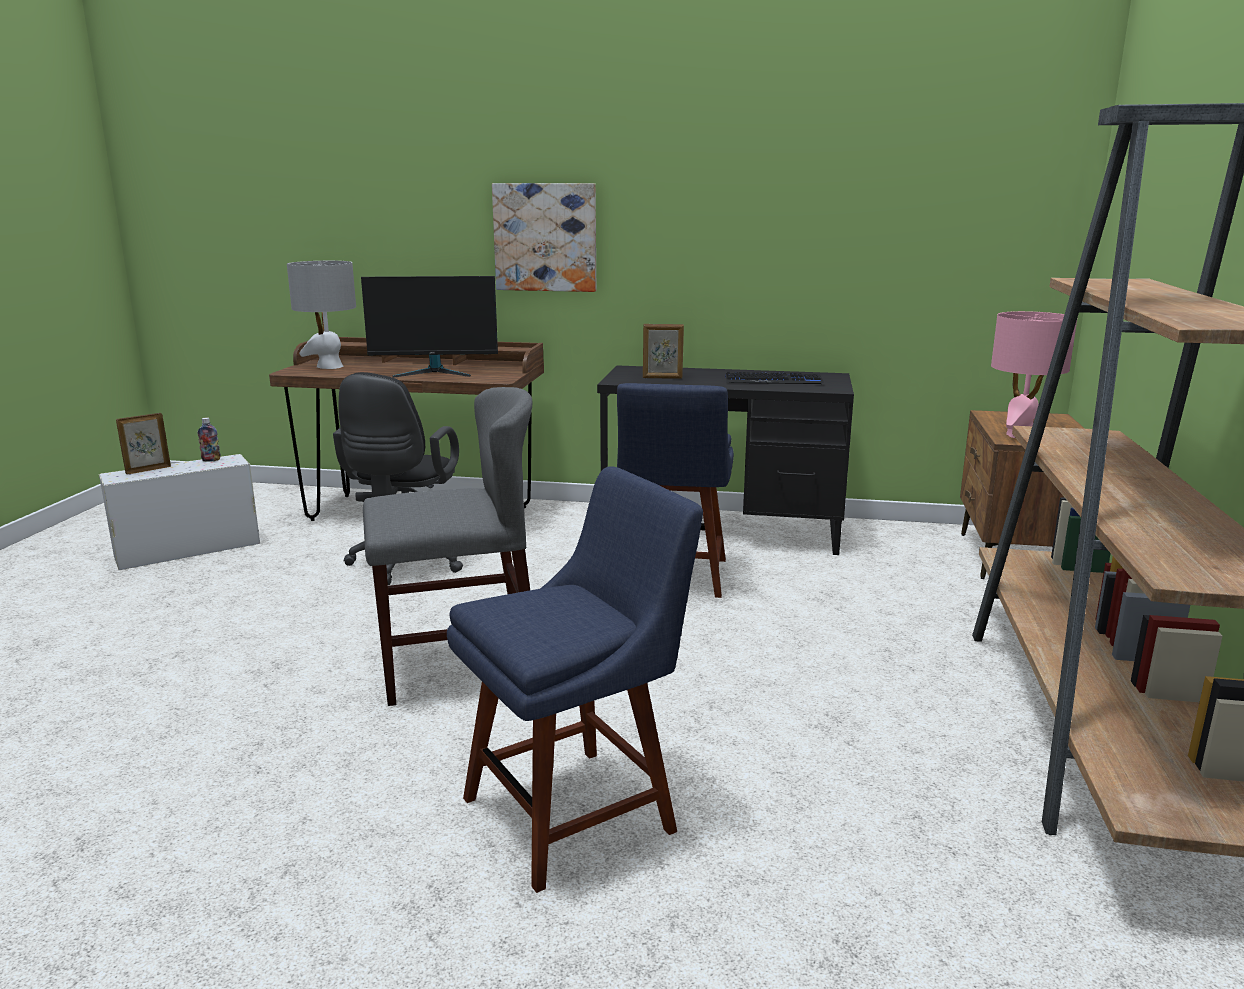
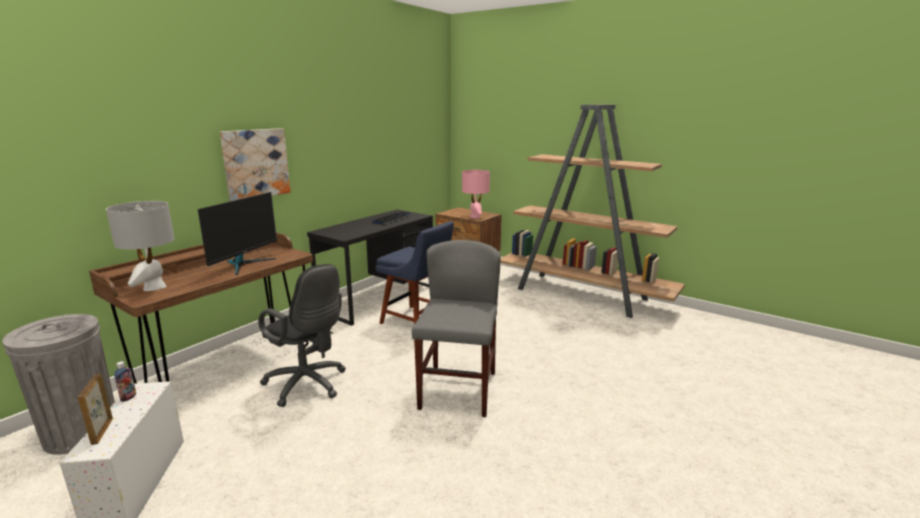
camera: 65 degrees left, 0 degrees up
(262, 503) = (81, 433): none -> grey trash can
(578, 810) = (594, 385): blue chair -> none
(662, 378) = (354, 230): picture frame -> none

